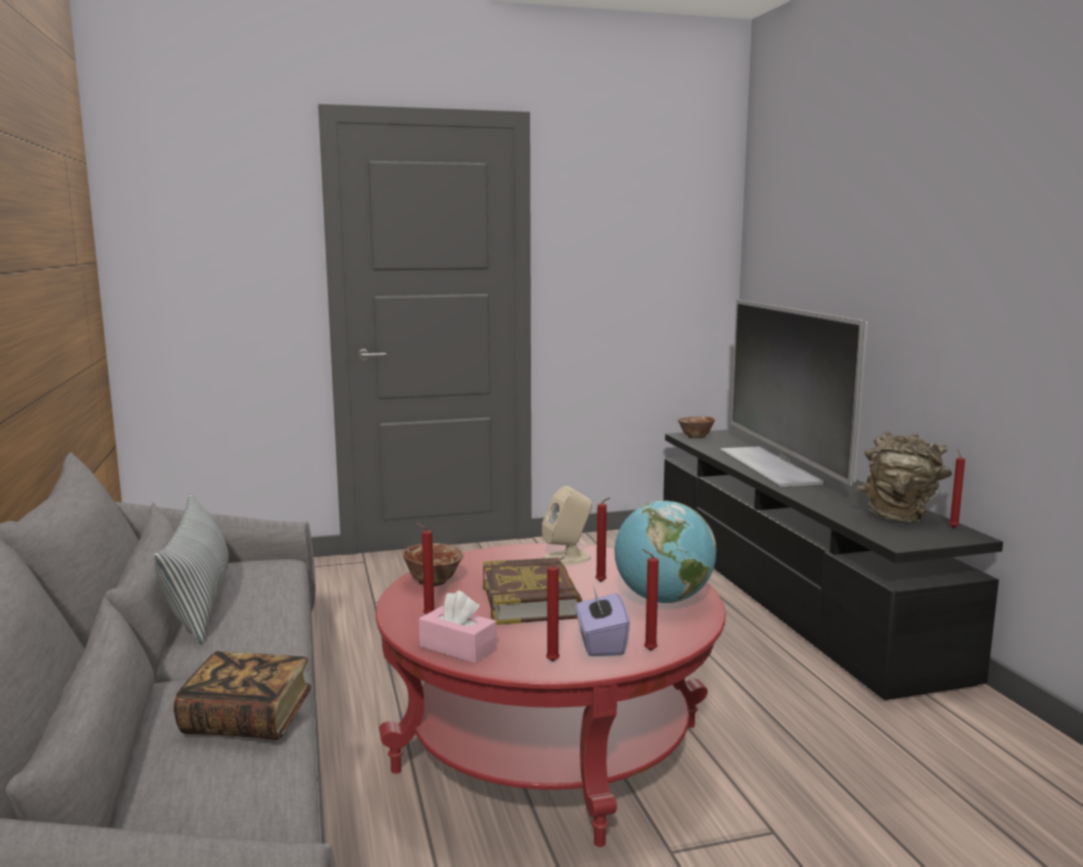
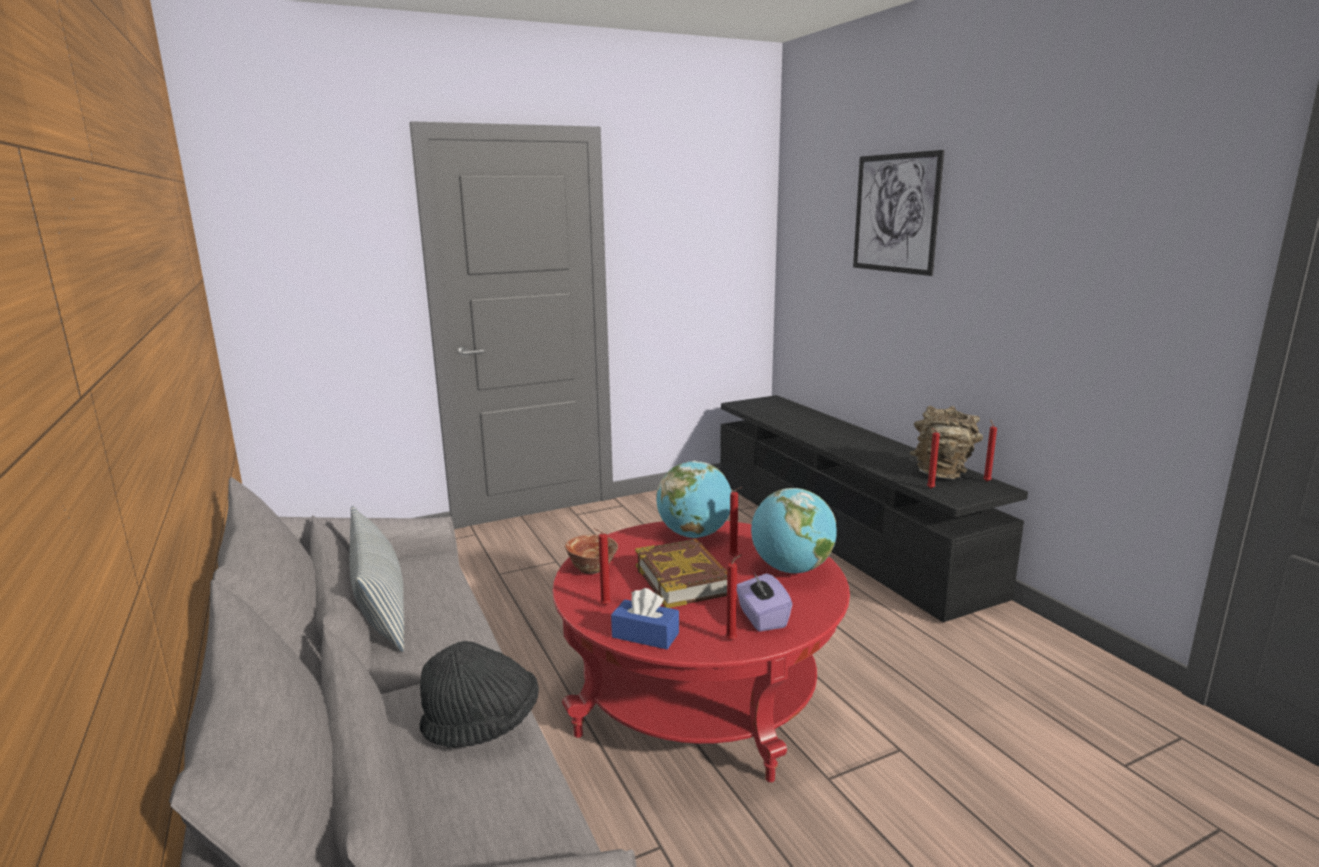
camera: 10 degrees left, 5 degrees up
(247, 719) = (482, 725): book -> black hat
(458, 648) = (645, 635): pink tissue box -> blue tissue box
(567, 558) = (694, 535): beige speaker -> globe
(648, 650) = (802, 621): red candle -> red candle (929, 488)
(695, 437) = (747, 405): bowl -> none
(771, 466) = (822, 431): television -> none
(862, 204) = (895, 213): none -> picture

